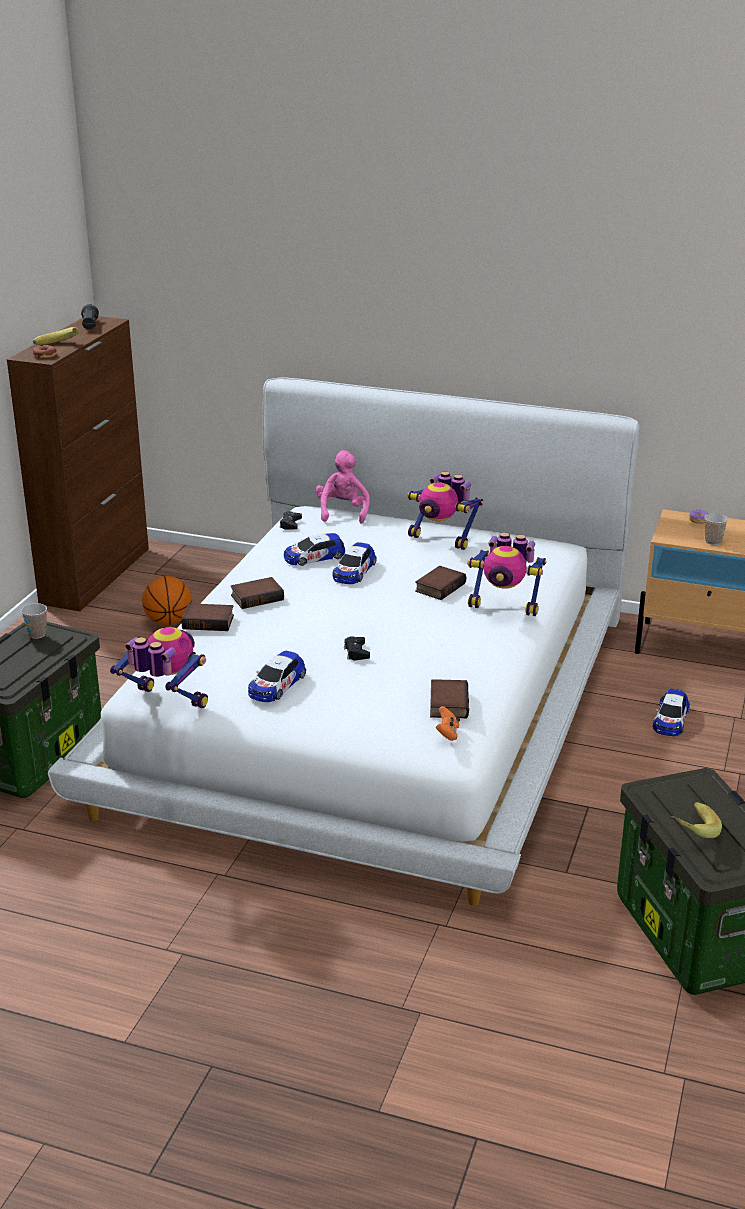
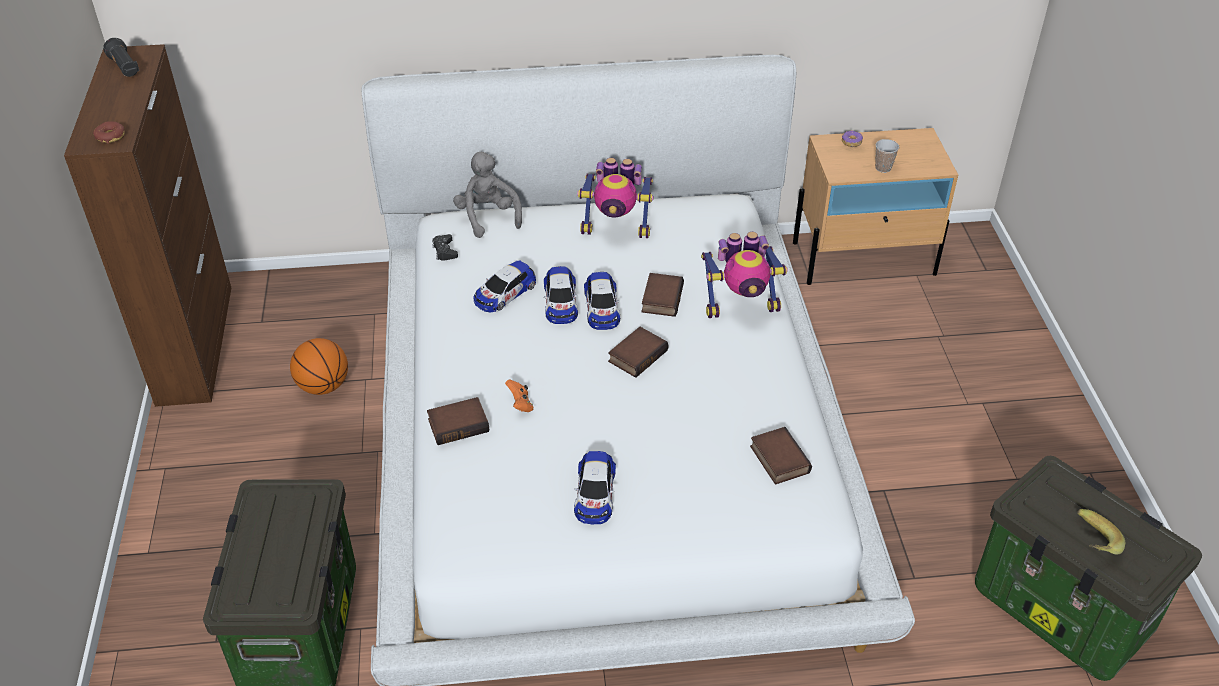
camera: 25 degrees left, 15 degrees up
(37, 634) = (272, 505): cup -> none
(59, 346) = (115, 115): banana -> none
(166, 703) = (495, 560): toy robot -> none
(257, 597) = (486, 371): book -> book (637, 355)
(343, 512) = (487, 217): pink plush toy -> grey plush toy
(356, 652) = (643, 419): black game controller -> none
(447, 733) = (805, 500): orange game controller -> orange game controller (520, 404)
(670, 719) = (887, 358): toy car -> toy car (602, 307)

